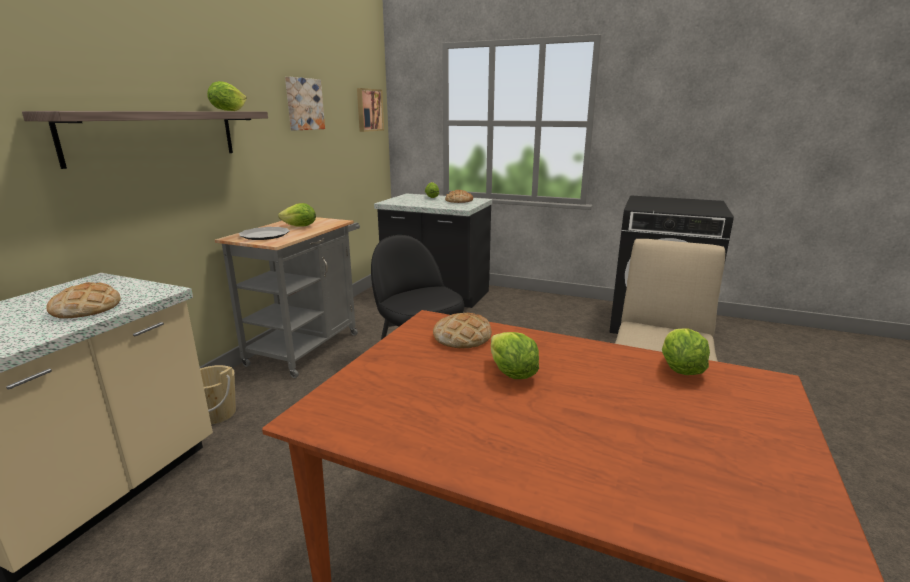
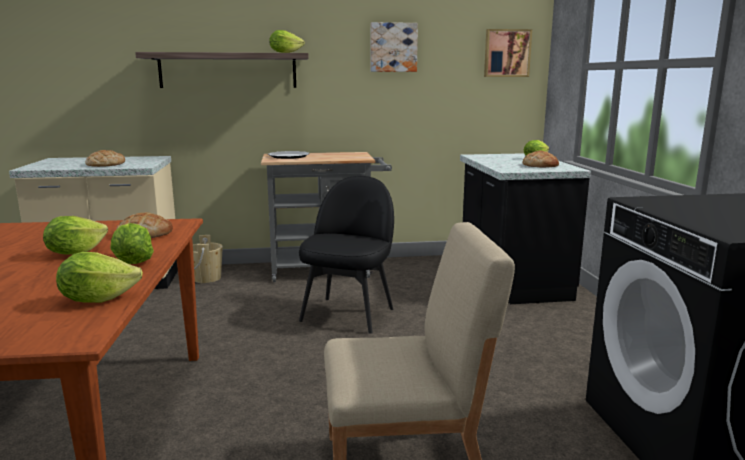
camera: 60 degrees right, 5 degrees down
(300, 226) = (328, 156): lettuce -> lettuce (133, 262)

